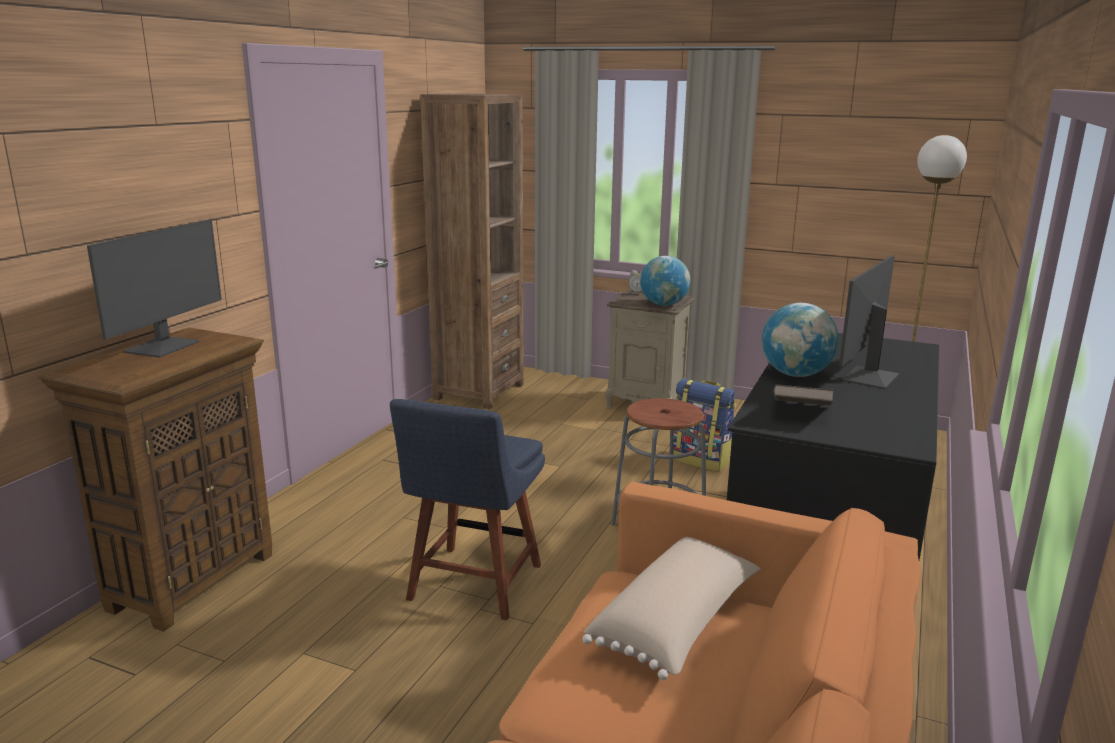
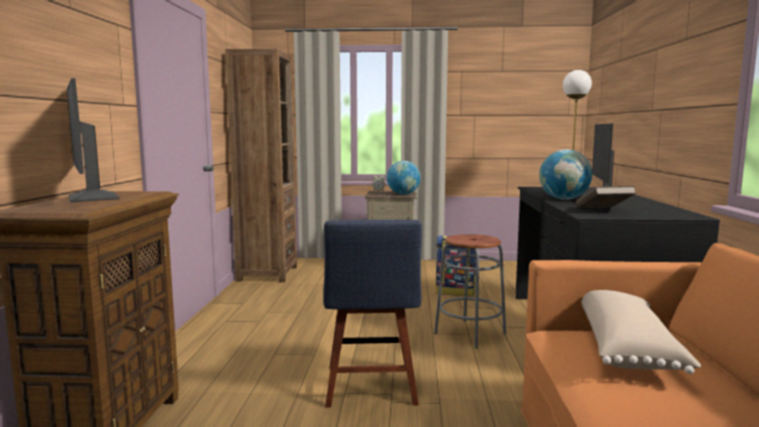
camera: 20 degrees left, 10 degrees down
(164, 347) = (91, 197): monitor -> monitor turned 150 degrees clockwise

